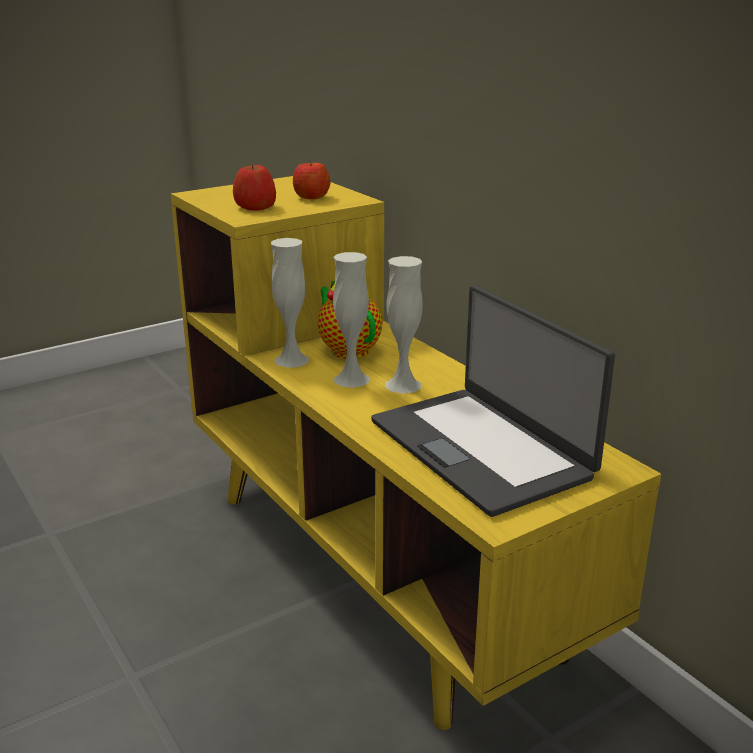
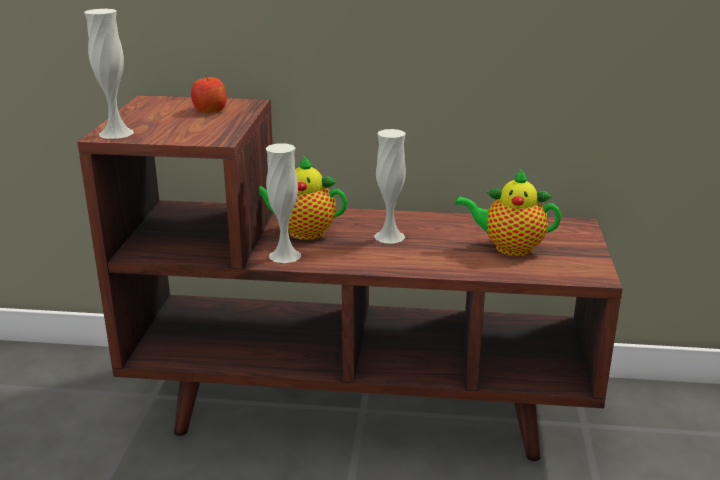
camera: 50 degrees left, 0 degrees up
(255, 207) = (195, 129): apple -> none
(351, 379) = (353, 248): white vase -> white vase (116, 133)
(380, 570) = (362, 406): yellow tv stand -> brown tv stand
(481, 448) = (509, 248): laptop -> teapot

